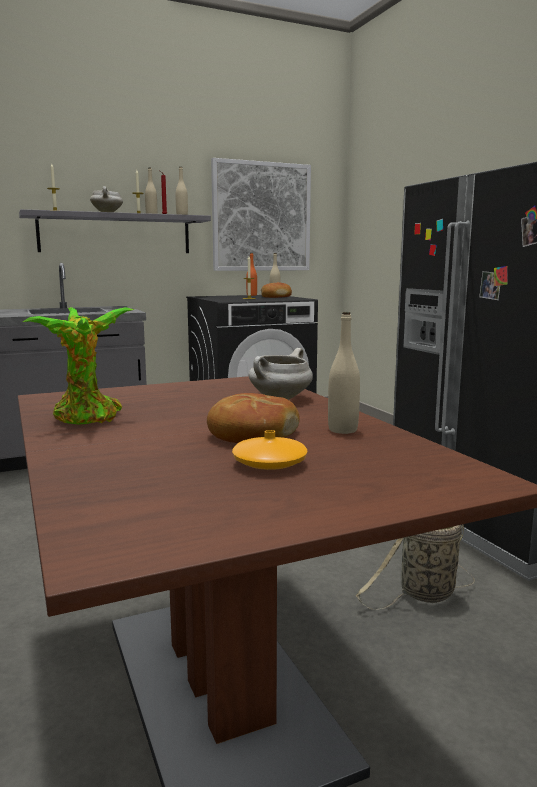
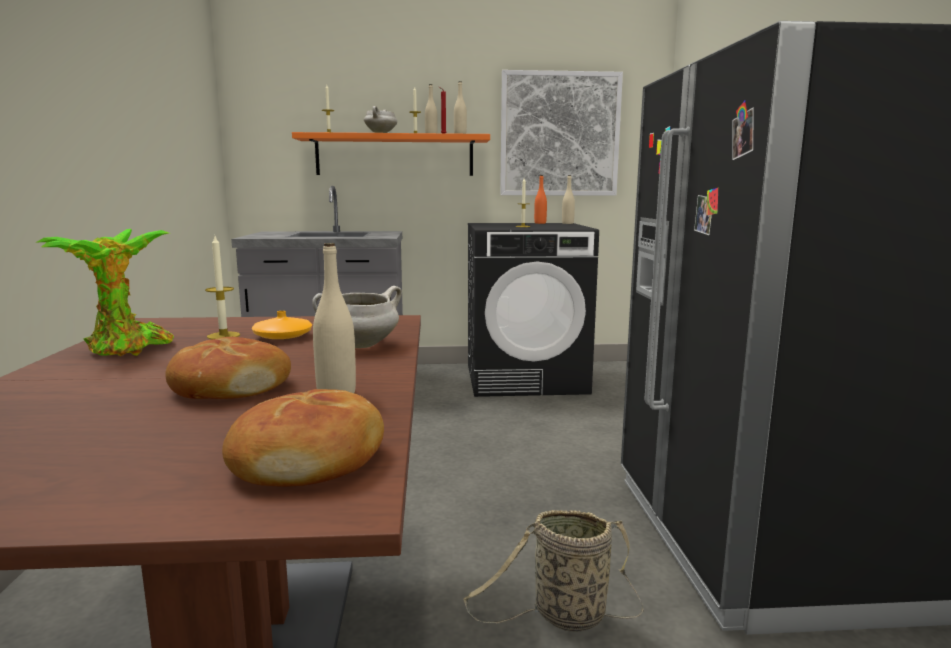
camera: 20 degrees right, 0 degrees up
(115, 234) = (394, 155): grey shelf -> orange shelf
(146, 401) = (223, 336): none -> candle
(269, 463) = (158, 428): orange vase -> orange vase (283, 336)
(276, 297) = (560, 225): bread -> bread (311, 460)

